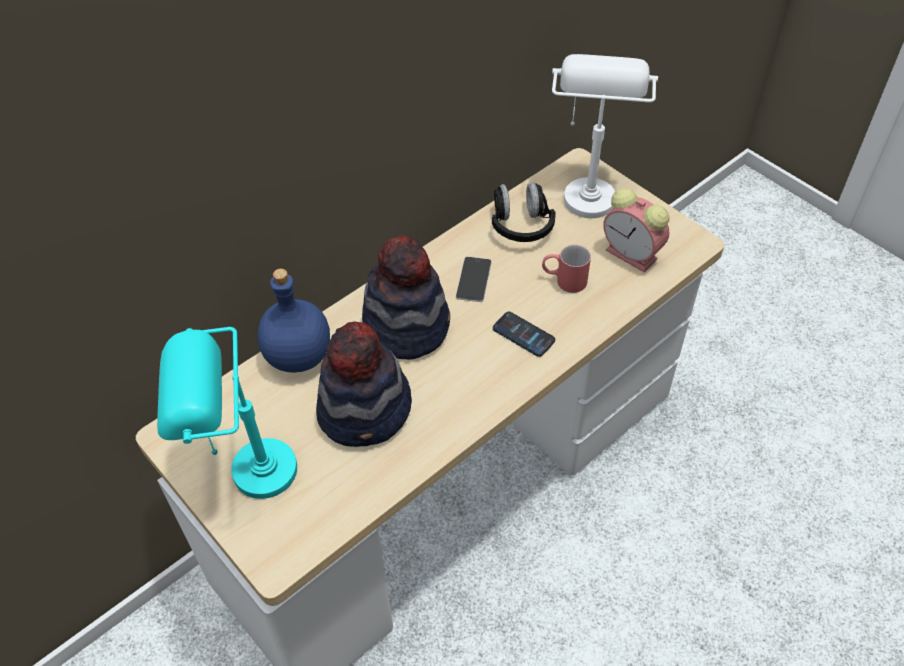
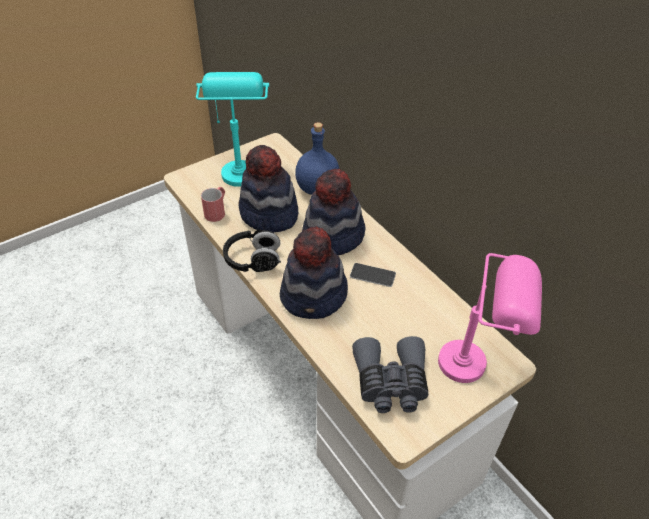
camera: 95 degrees right, 5 degrees down
(521, 226) = (429, 310): black headphones -> black headphones (253, 260)
(523, 335) = (314, 296): phone -> hat
(563, 280) = (365, 328): red mug -> red mug (217, 211)
(588, 187) = (478, 365): white table lamp -> pink table lamp
(633, 255) = (390, 382): alarm clock -> grey binoculars

